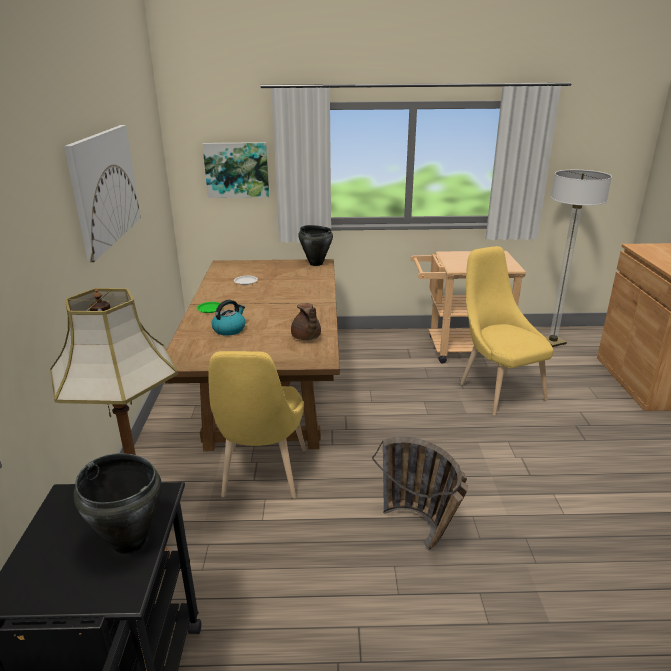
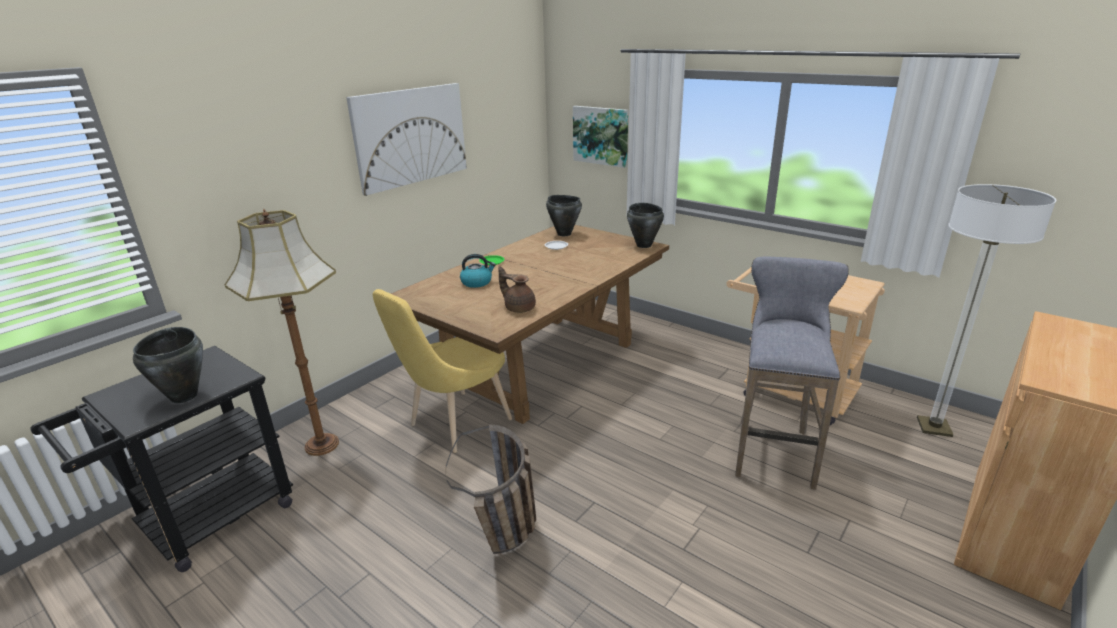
camera: 40 degrees right, 0 degrees up
(233, 270) = (564, 234): none -> black cooking pot
(306, 337) = (519, 308): brown teapot -> brown teapot turned 105 degrees clockwise
(497, 389) = (773, 449): yellow chair -> grey stool

